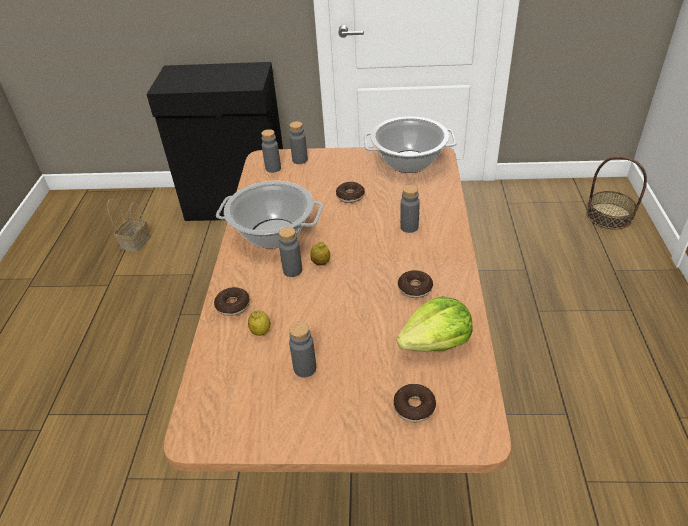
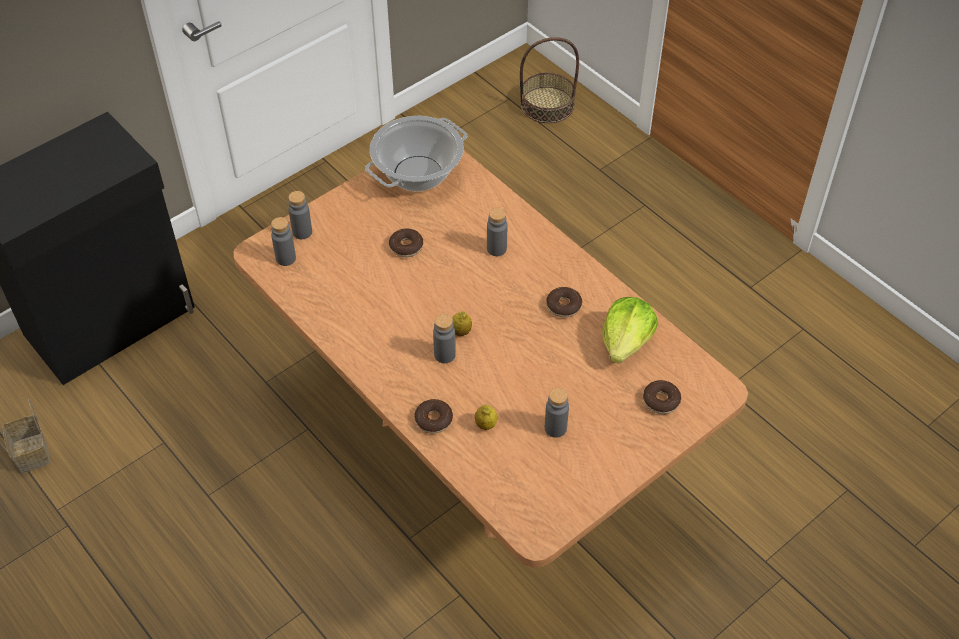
camera: 45 degrees left, 10 degrees up
(272, 234) = (381, 331): cooking pot -> none

